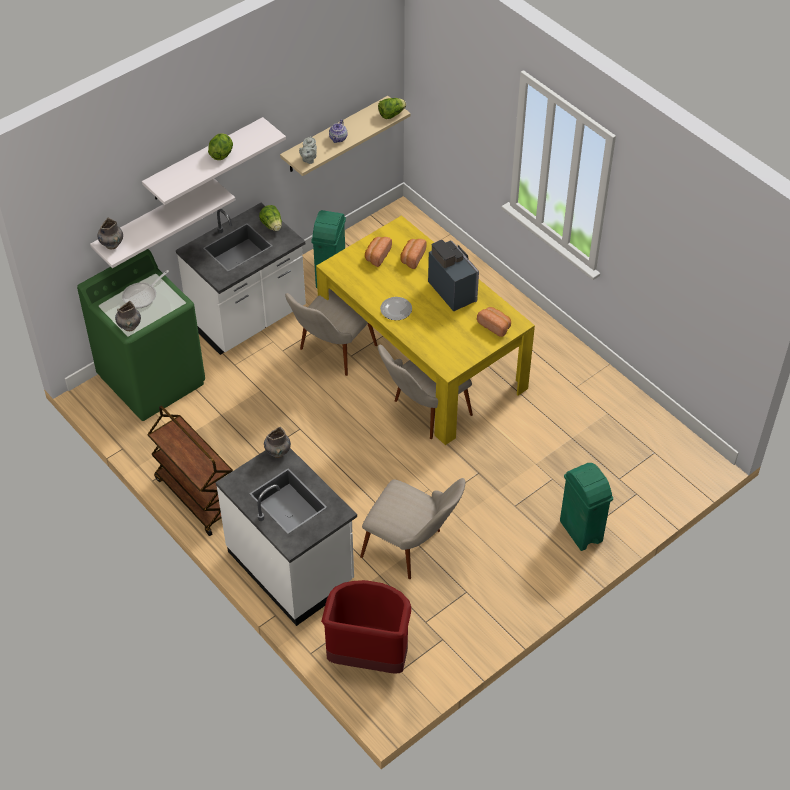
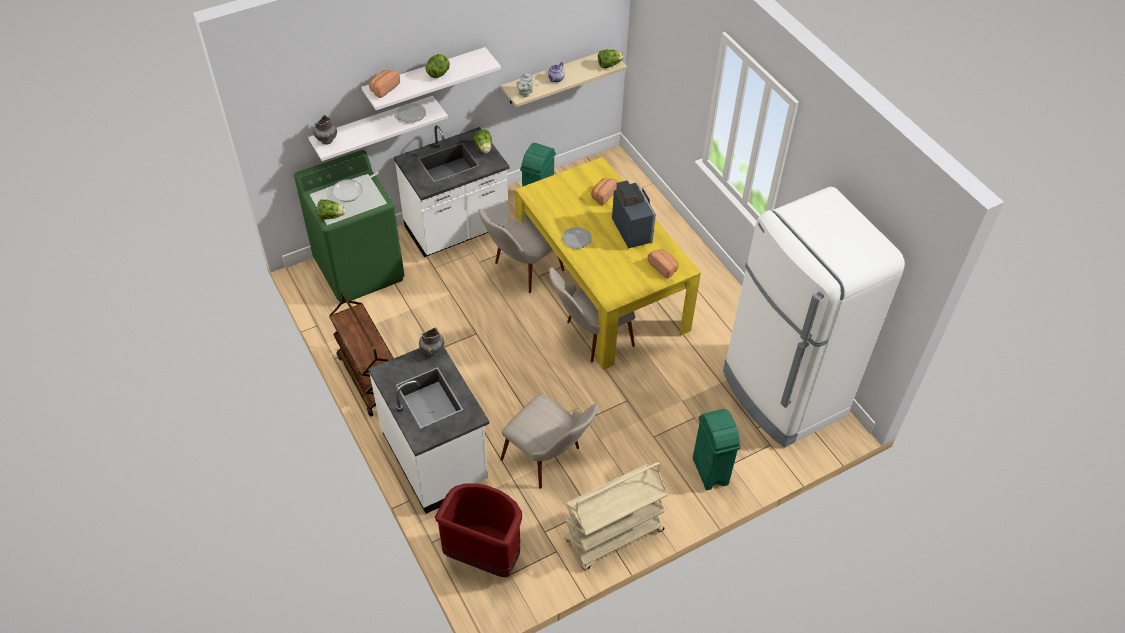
camera: 10 degrees right, 0 degrees up
(129, 326) = (331, 216): grey vase -> lettuce
(195, 202) = (411, 114): none -> plate
(377, 256) = (572, 189): bread -> bread (384, 88)
(497, 614) = (613, 536): none -> beige cart
(637, 440) = (782, 395): none -> white fridge

